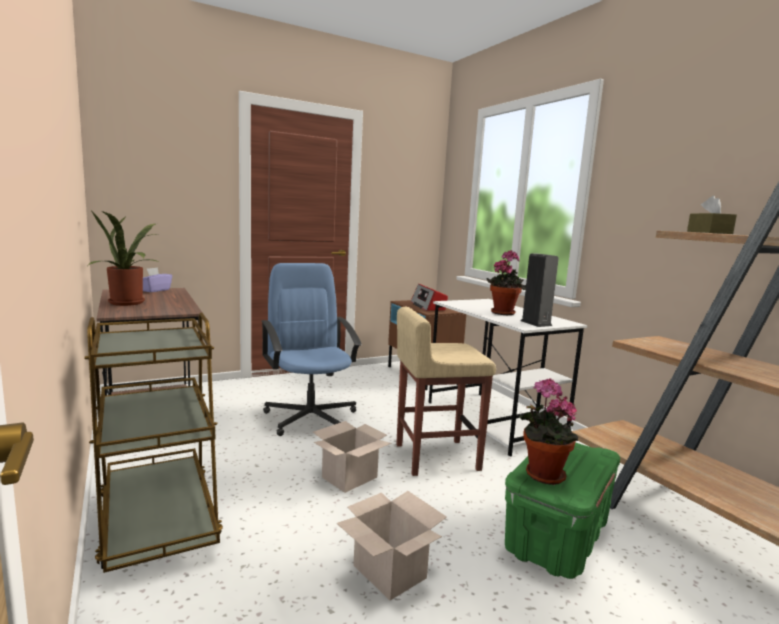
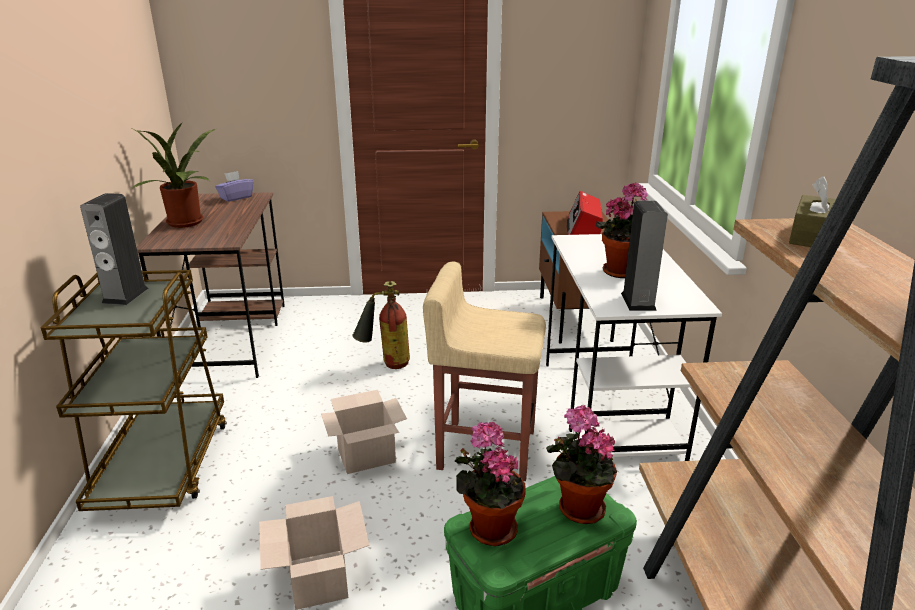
camera: 25 degrees right, 15 degrees up
(141, 338) = (125, 295): none -> speaker
(310, 417) = (385, 364): blue office chair -> fire extinguisher
(580, 453) = (577, 508): none -> potted plant

